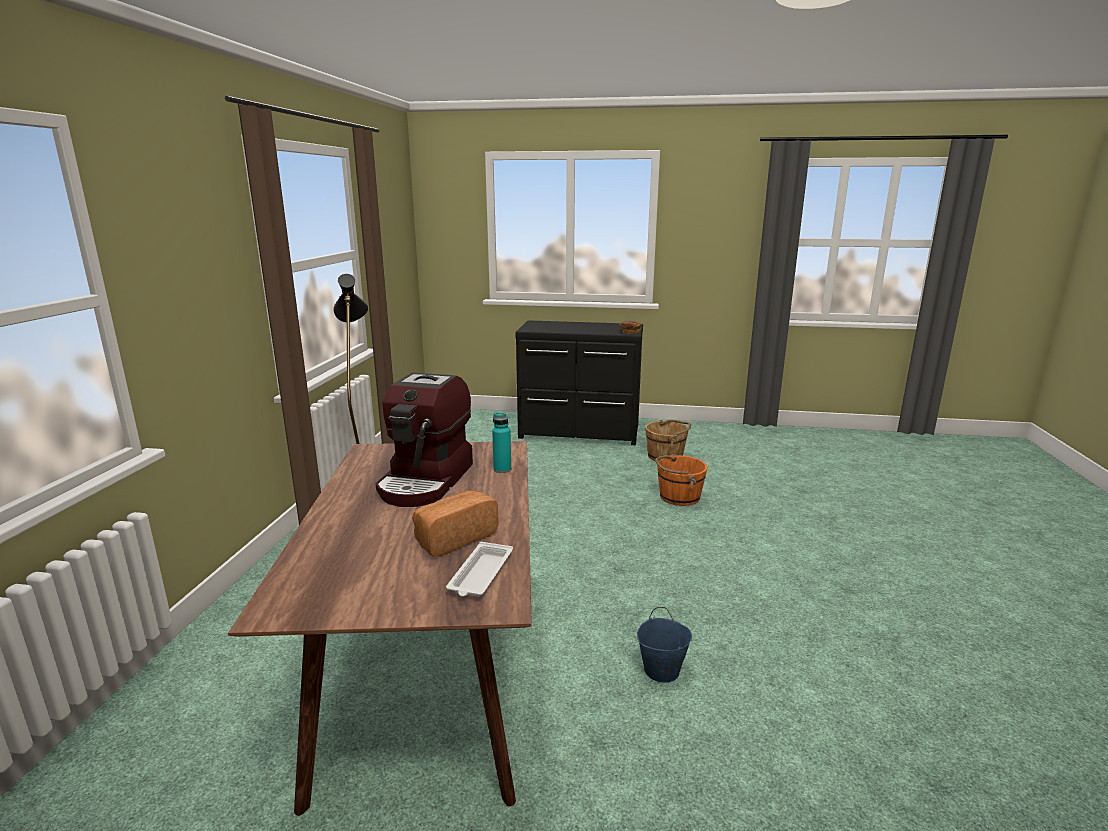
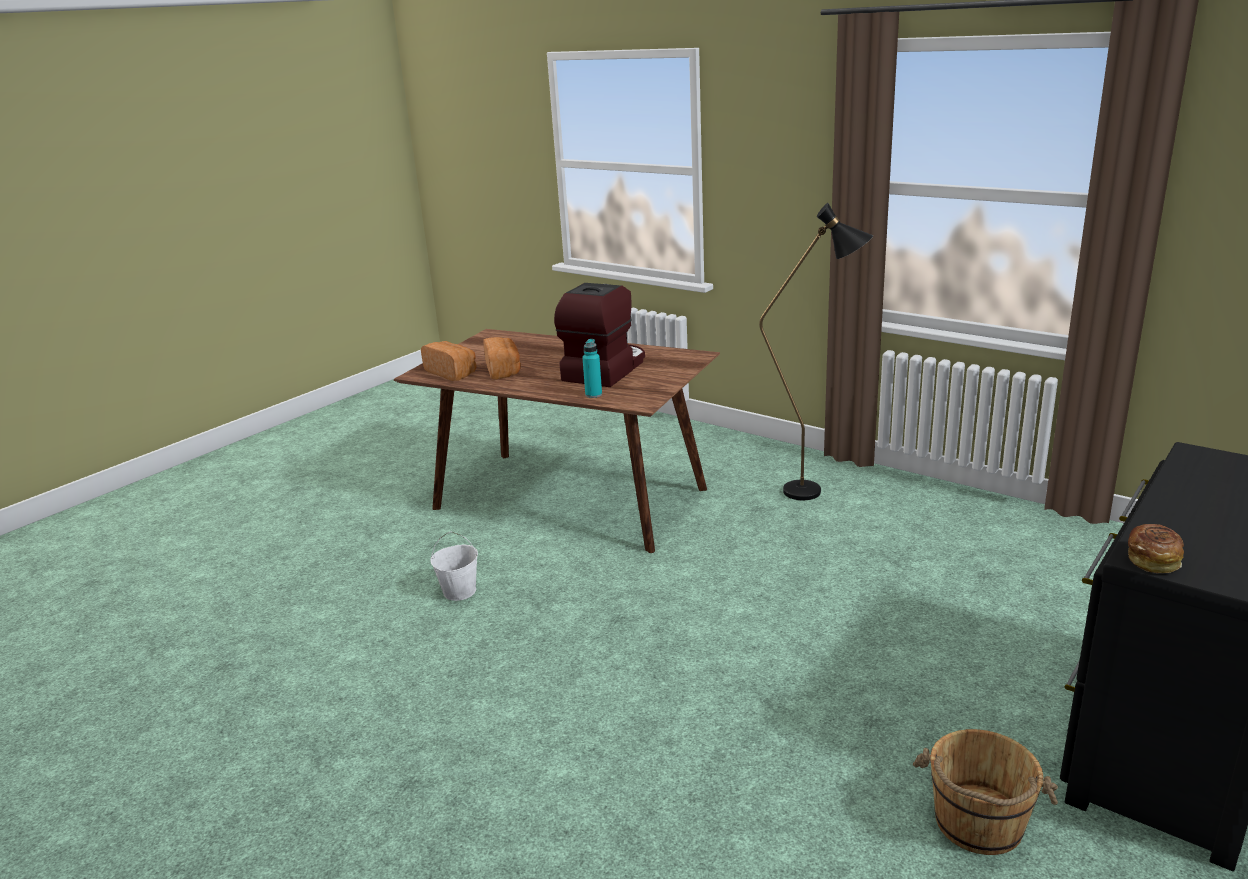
camera: 120 degrees right, 5 degrees up
(427, 481) = (604, 370): coffee machine -> coffee machine turned 75 degrees clockwise
(480, 575) = (452, 373): white tray -> bread
(661, 670) = (459, 591): blue bucket -> white bucket
(678, 497) = (771, 751): orange bucket -> none

